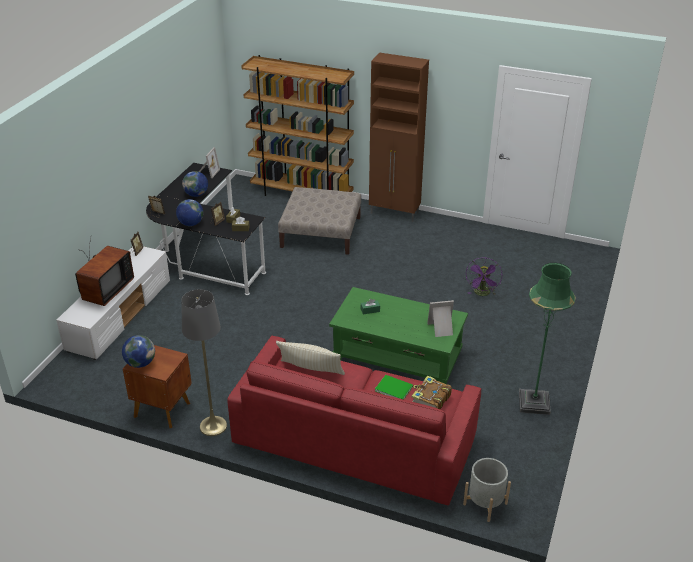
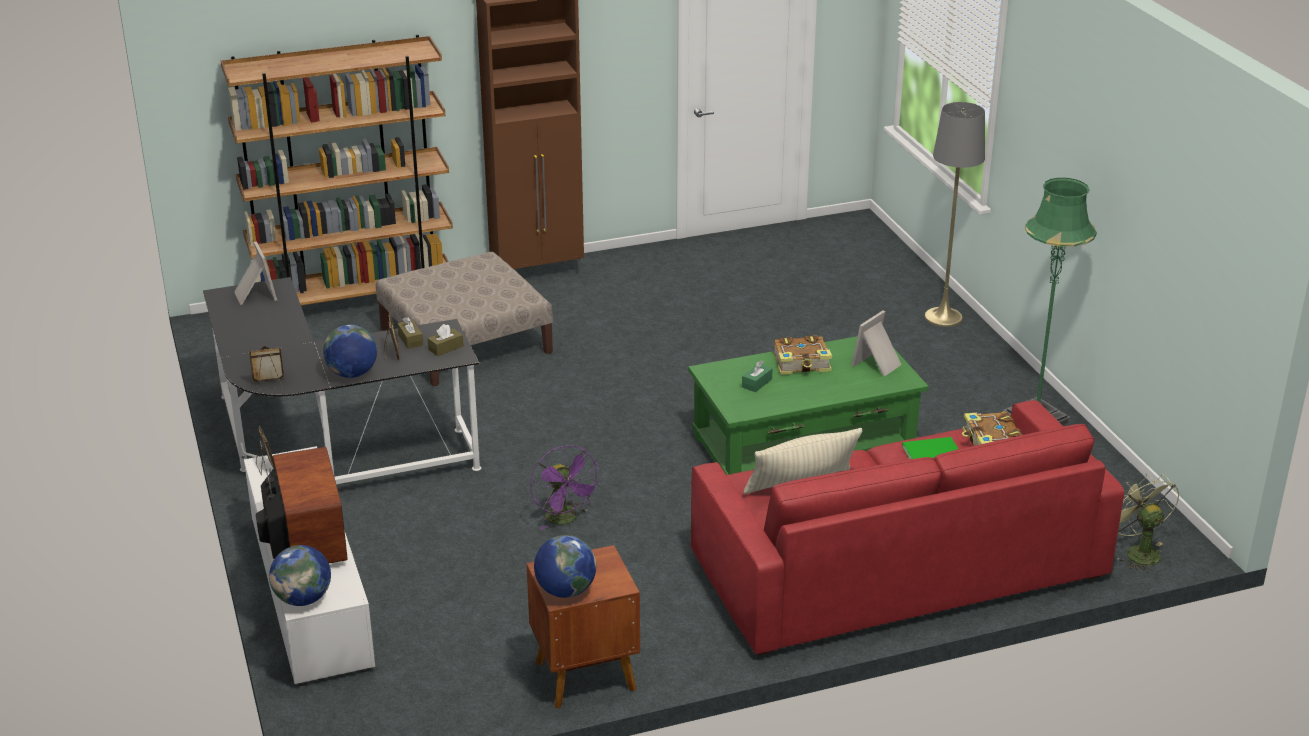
camera: 40 degrees left, 5 degrees down
(196, 195) = (290, 332): globe -> globe (303, 599)
(213, 426) = (692, 654): grey floor lamp -> grey floor lamp (943, 317)
(405, 311) = (802, 363): none -> book
(482, 294) = (802, 325): purple fan -> purple fan (566, 519)
(485, 504) = (1137, 552): grey planter -> green fan

